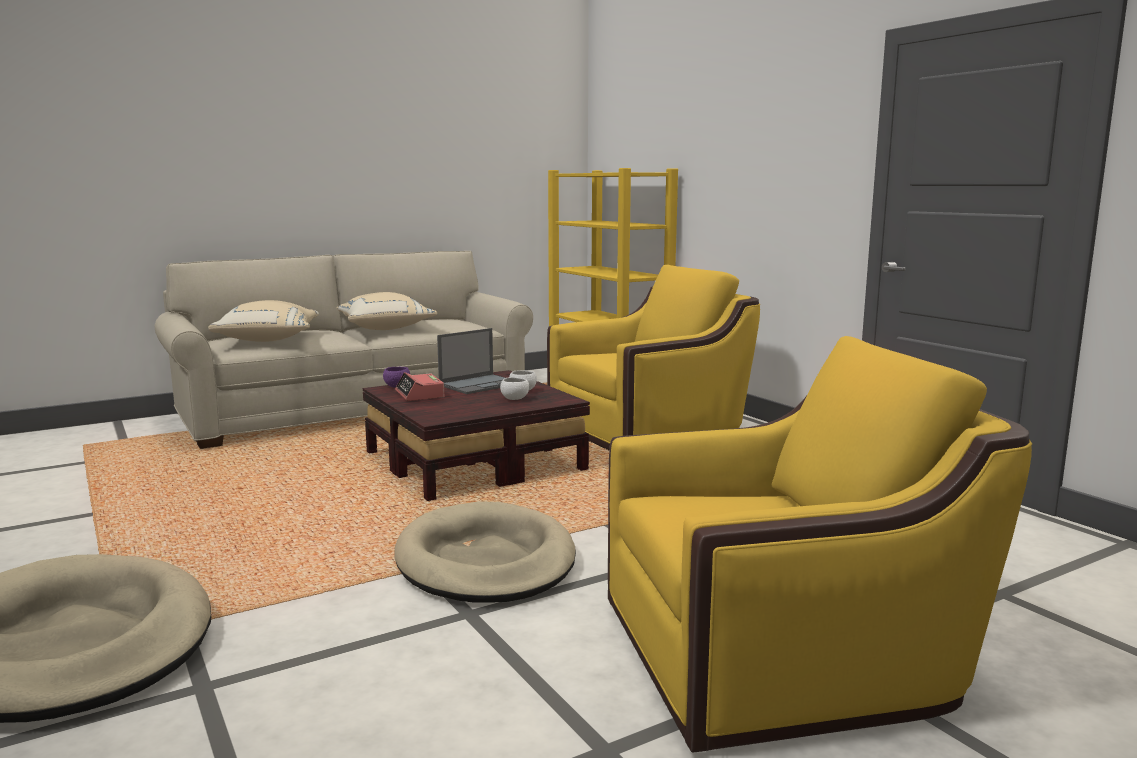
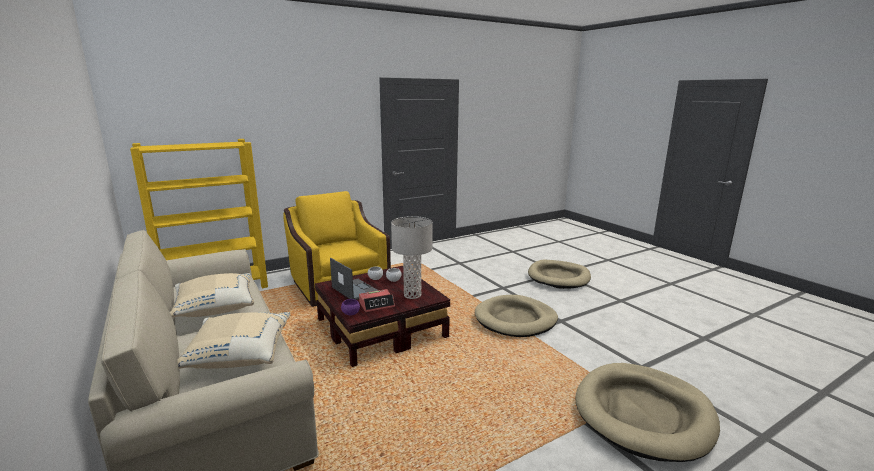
camera: 90 degrees left, 5 degrees up
(449, 408) = (412, 295): none -> white table lamp
(789, 652) = (558, 277): yellow armchair -> beige dog bed

